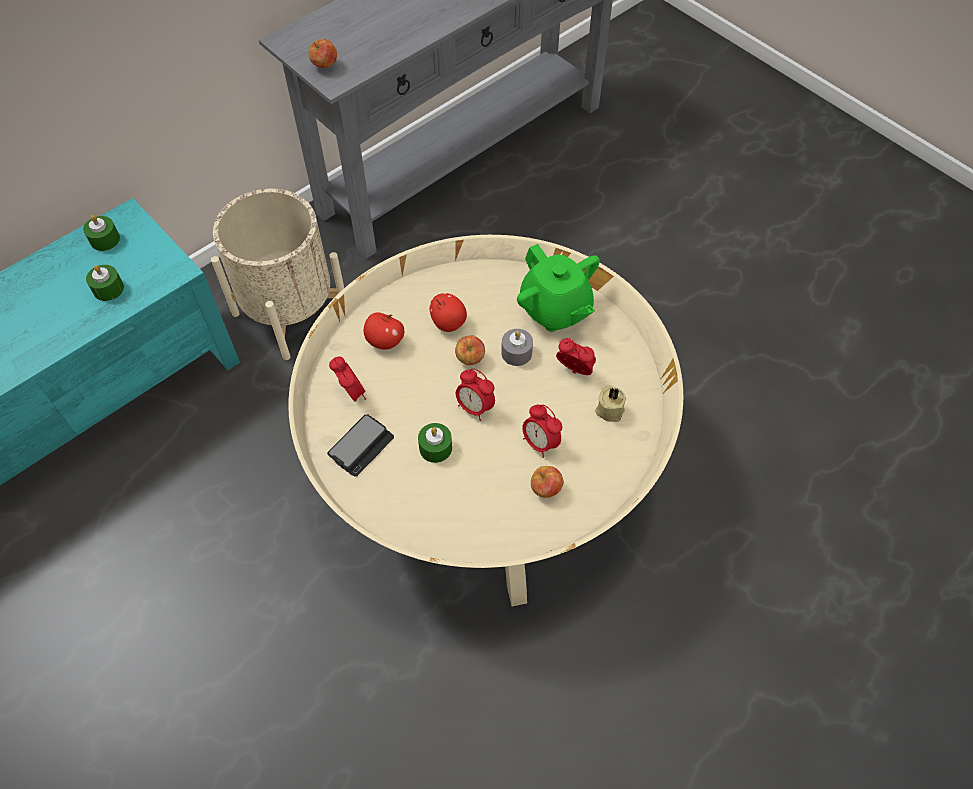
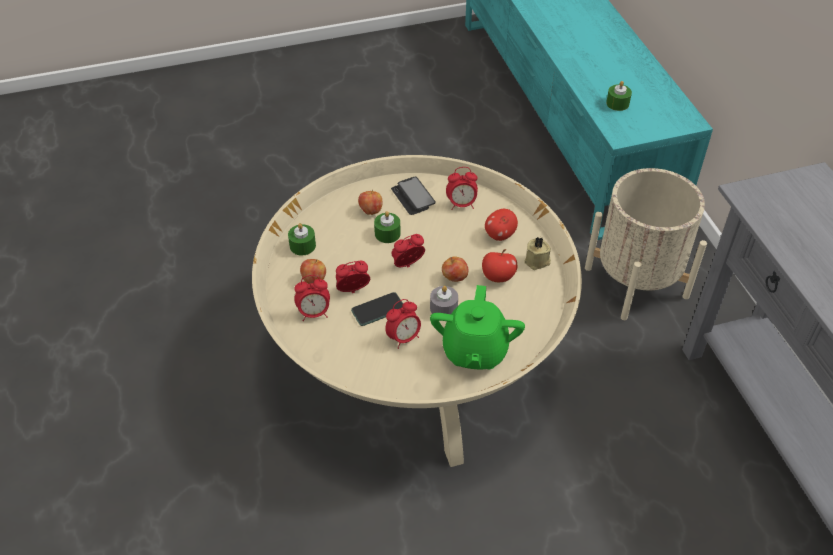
camera: 115 degrees right, 10 degrees down
(105, 240) = (669, 109): green candle -> green candle (302, 245)
(325, 66) = (770, 192): apple -> apple (370, 211)
(552, 408) = (378, 310): none -> phone
(555, 309) = (474, 351): green teapot -> green teapot turned 75 degrees counterclockwise
(592, 465) = (314, 313): none -> alarm clock
(609, 409) = (354, 345): beige candle -> beige candle (537, 261)

